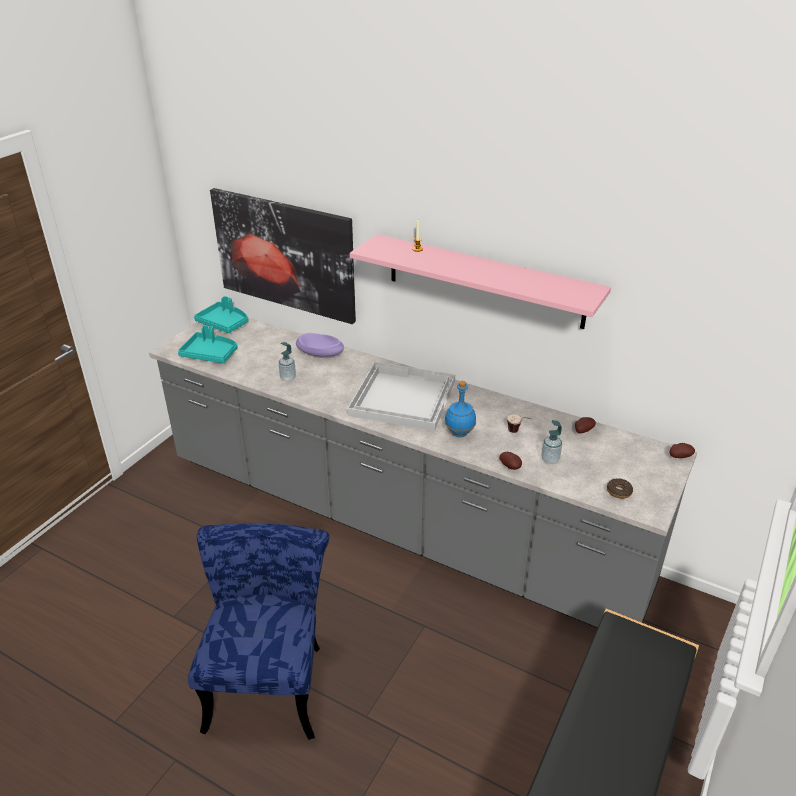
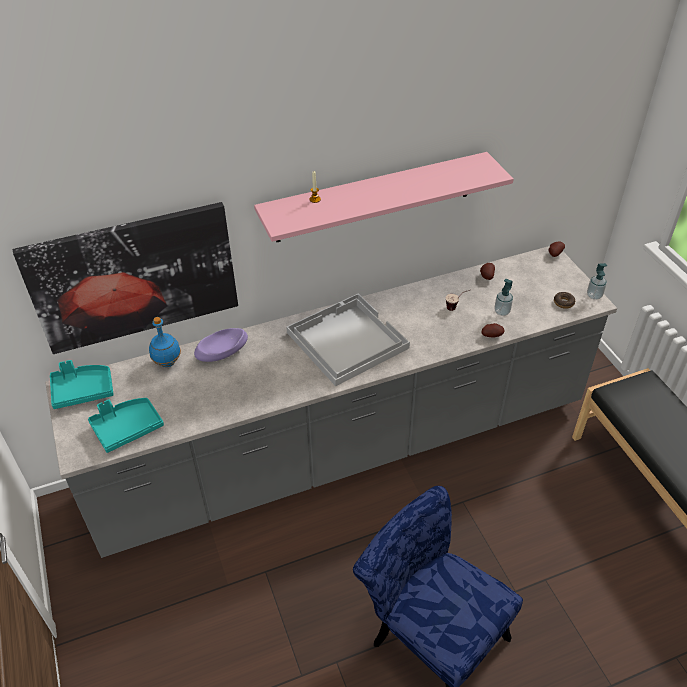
camera: 50 degrees left, 10 degrees up
(288, 378) = (236, 394): soap dispenser -> soap dispenser (594, 295)
(459, 433) = (426, 337): blue bottle -> blue bottle (167, 362)

